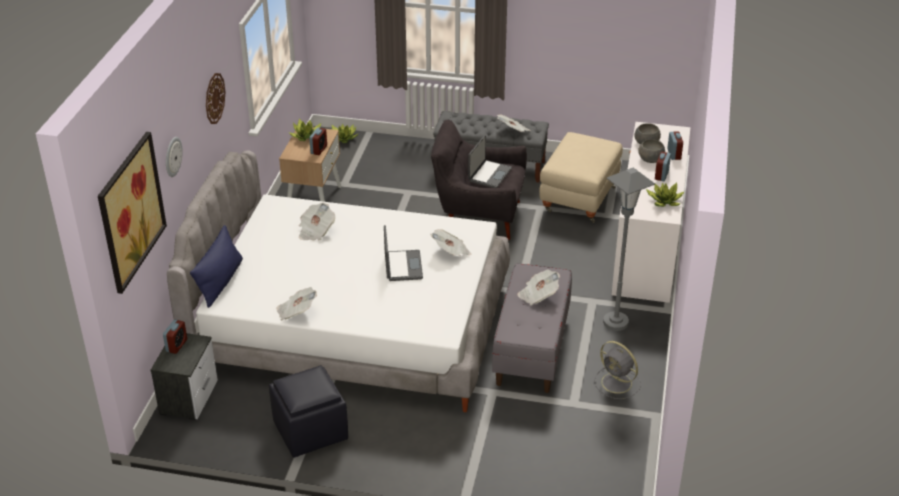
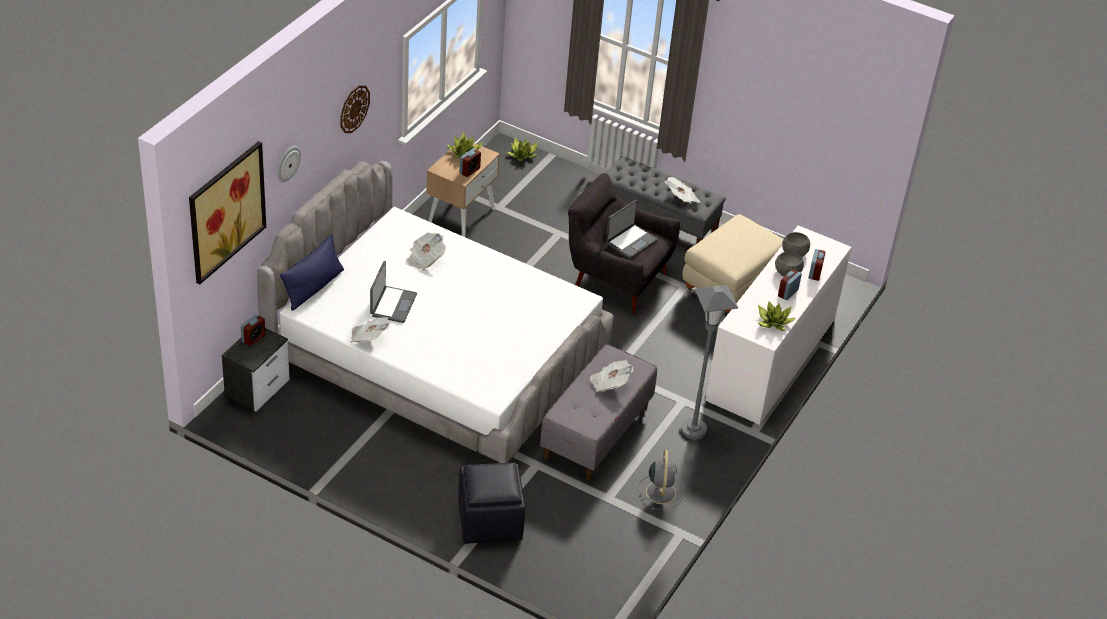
camera: 15 degrees right, 5 degrees up
(310, 431) = (351, 453): black ottoman -> black ottoman (489, 522)
(402, 266) = (488, 318): laptop -> laptop (392, 305)
(451, 252) = (542, 316): newspaper -> none
(617, 383) = (660, 491): grey fan -> grey fan turned 150 degrees counterclockwise

